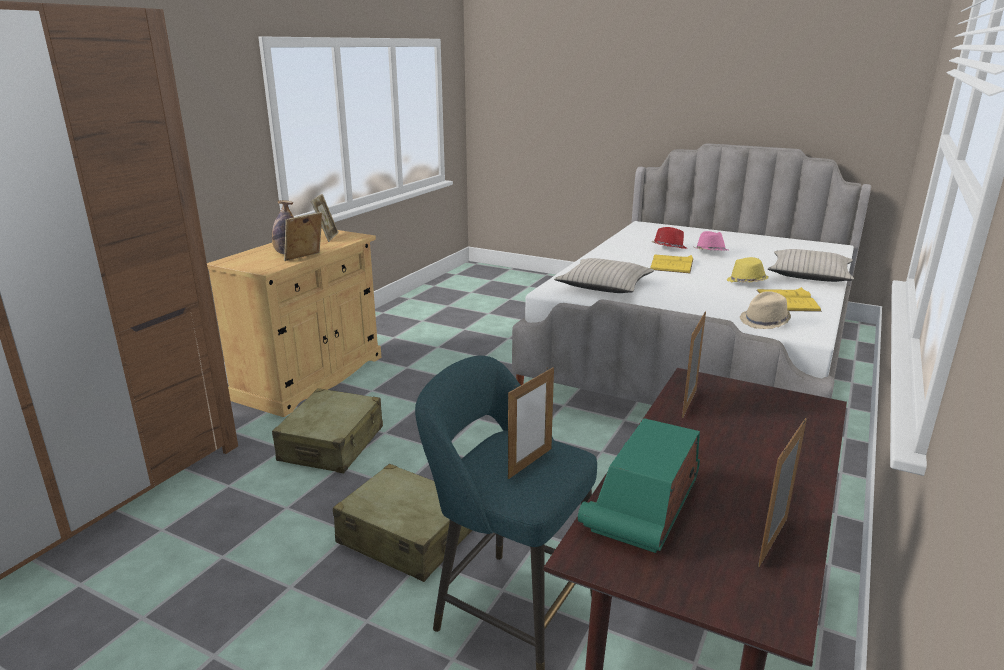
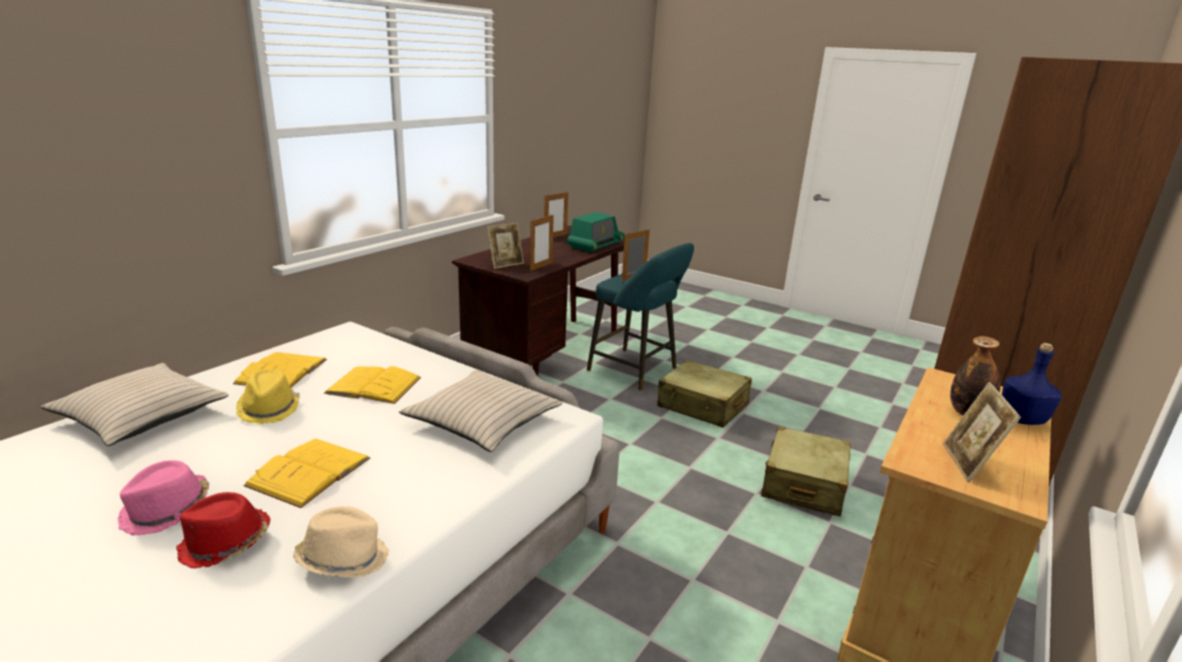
camera: 175 degrees left, 0 degrees up
(254, 253) = (1021, 418): none -> blue bottle
(305, 258) = (923, 398): picture frame -> picture frame (505, 264)
(705, 298) = (373, 385): none -> yellow book
(765, 322) = (363, 347): beige hat -> beige hat (343, 558)

